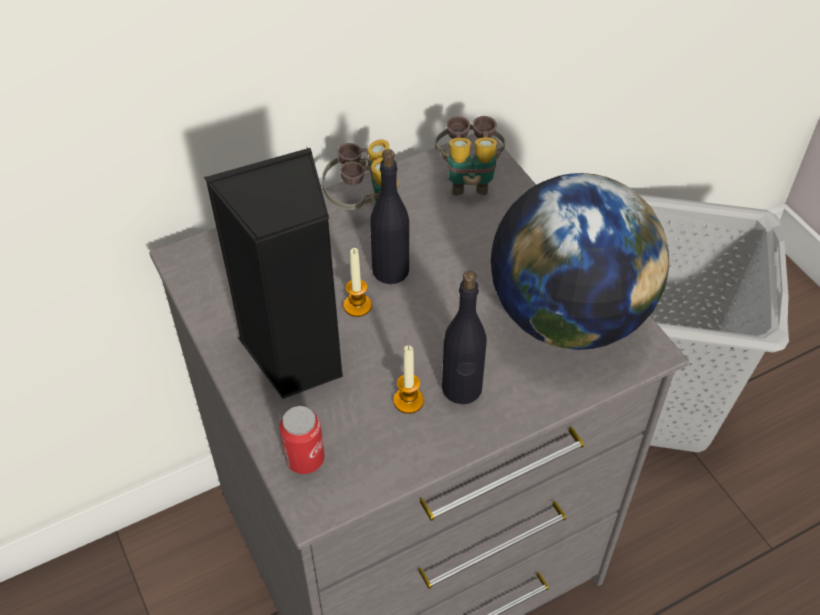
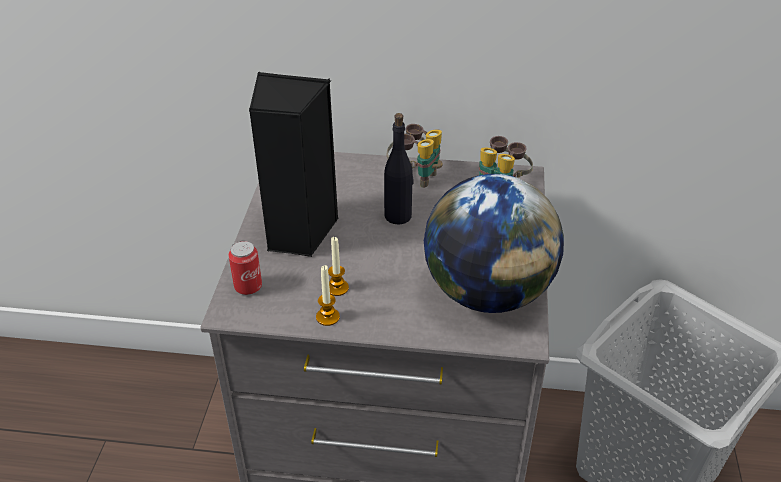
camera: 35 degrees right, 10 degrees down
(357, 306) = (359, 225): candle -> candle (327, 317)
(462, 389) = (376, 298): black bottle -> none

